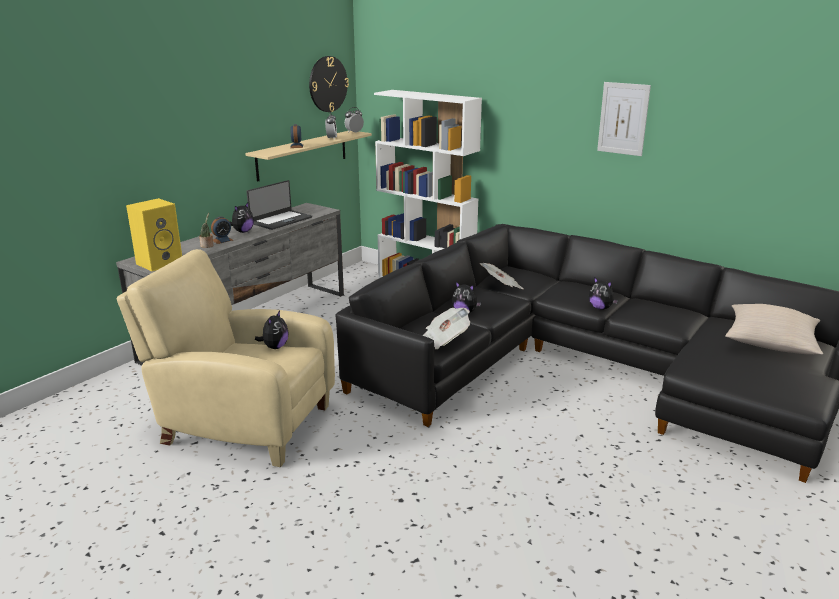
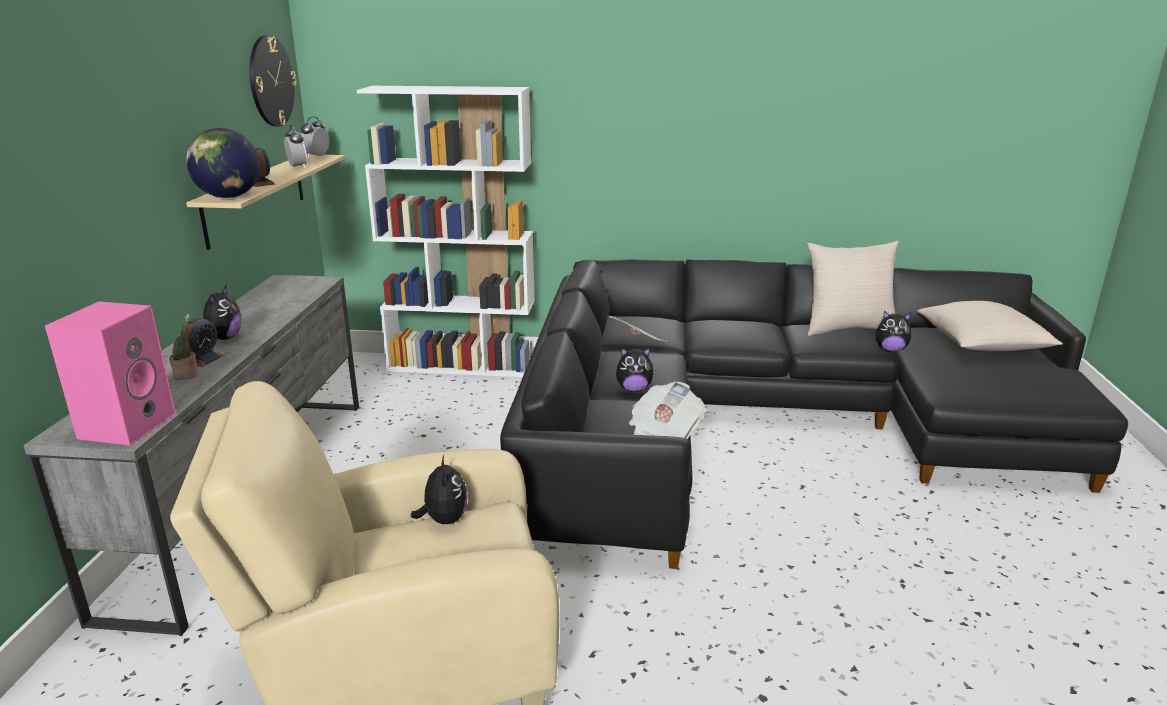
camera: 30 degrees left, 0 degrees up
(160, 262) = (127, 424): yellow speaker -> pink speaker
(268, 152) = (229, 197): none -> globe
(280, 220) = (267, 308): laptop -> none
(600, 308) = (774, 345): plush toy -> plush toy (890, 350)
(623, 119) = (739, 100): picture -> none
(673, 309) = (847, 328): none -> beige pillow

